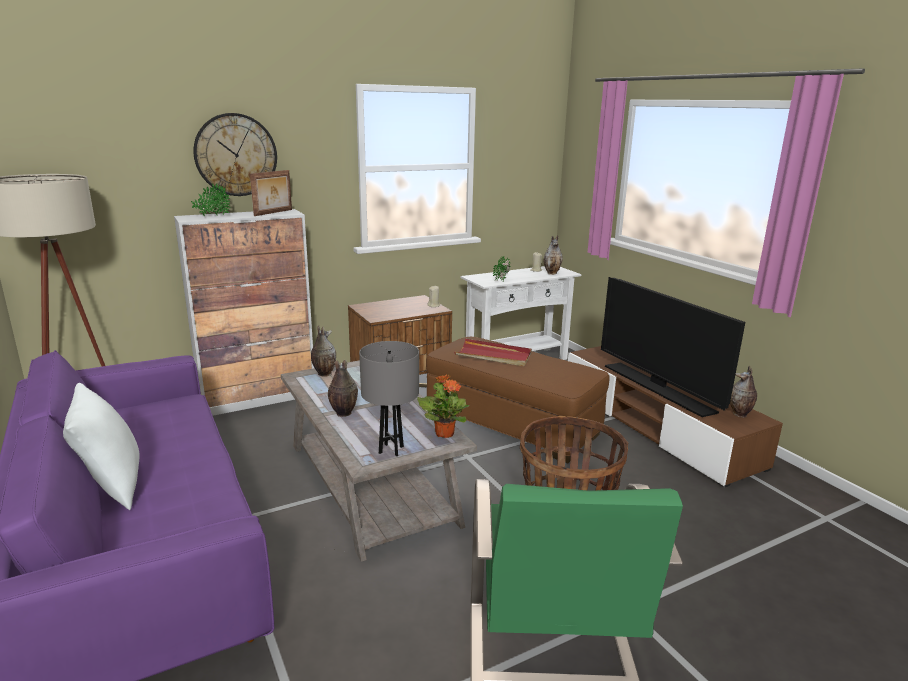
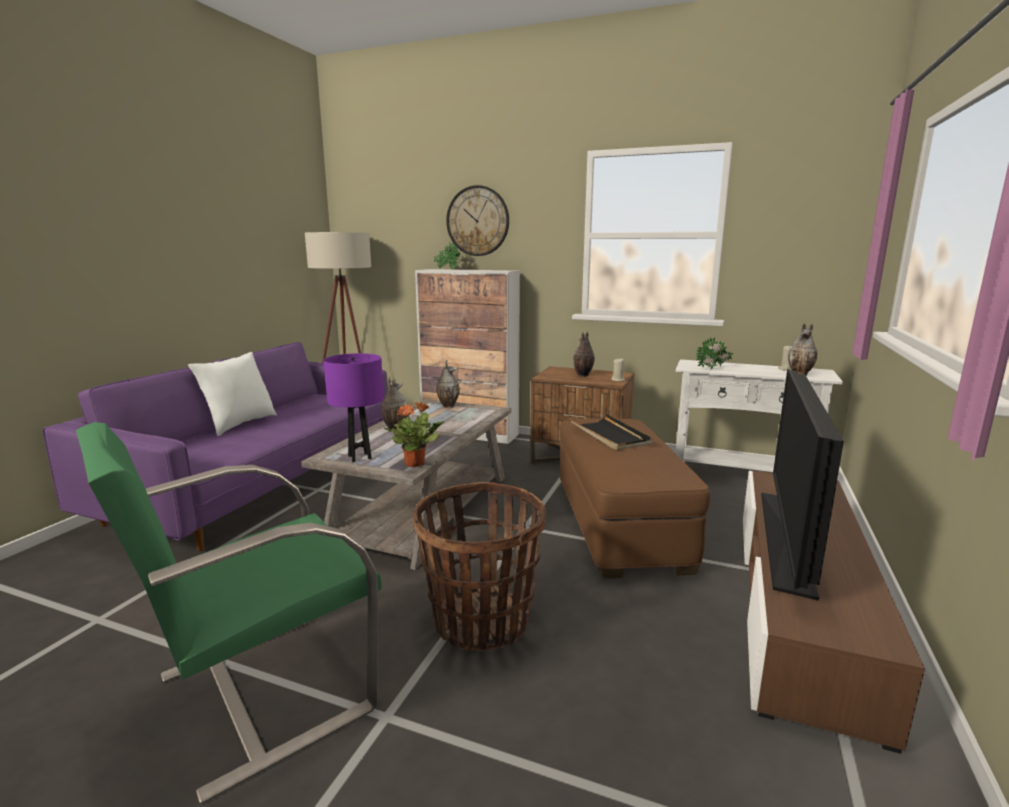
camera: 50 degrees right, 5 degrees down
(274, 213) = (492, 270): picture frame -> none
(391, 450) = (360, 457): grey table lamp -> purple table lamp
(493, 355) = (610, 435): red tray -> black tray
(740, 414) = (857, 619): vase -> vase (582, 375)

